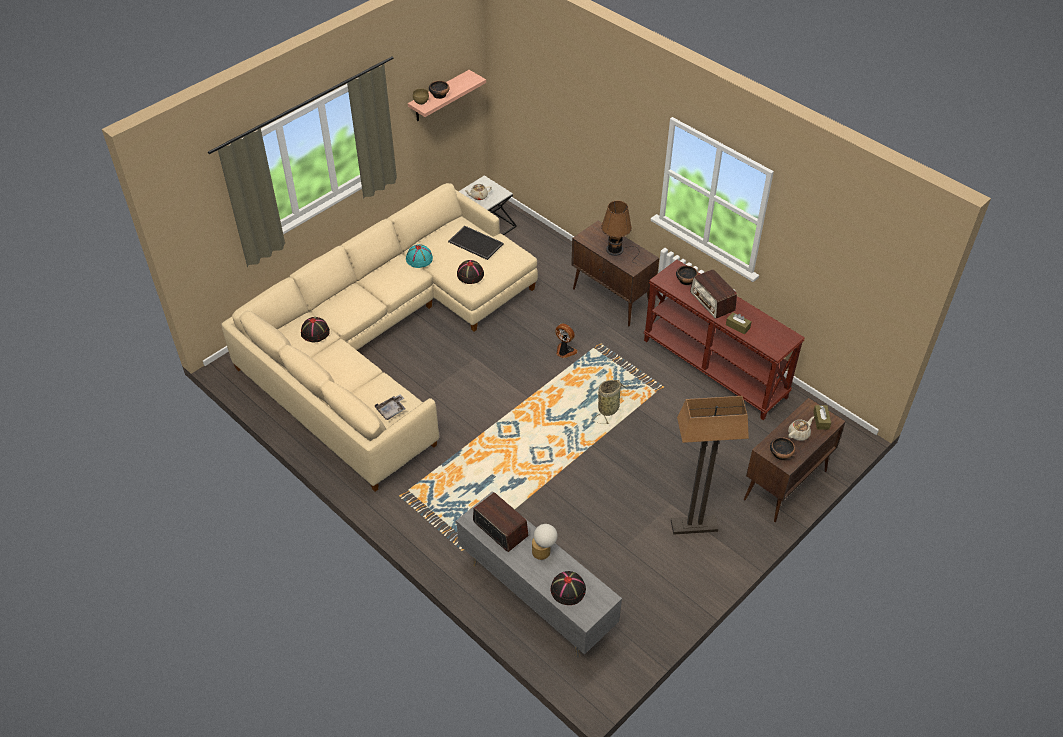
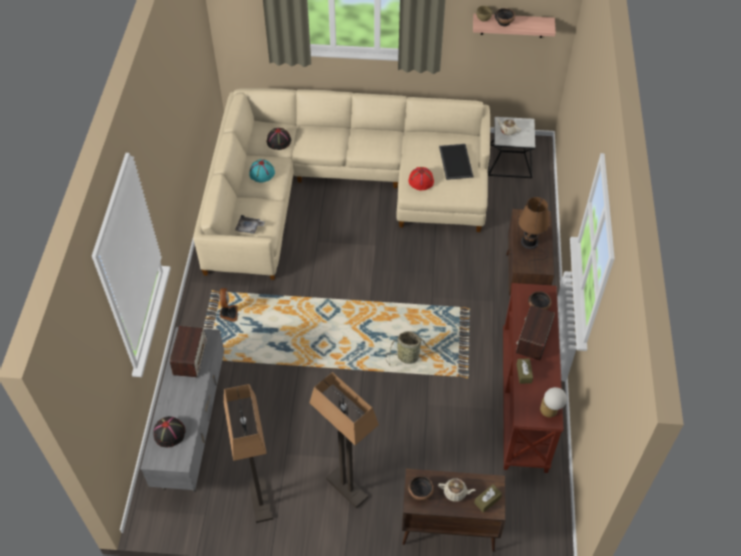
camera: 50 degrees right, 5 degrees up
(419, 259) = (405, 144): turquoise hat -> turquoise hat (262, 173)
(470, 274) = (421, 180): black hat -> red hat
(544, 552) = (190, 396): table lamp -> table lamp (550, 412)
(564, 351) = (437, 292): fan -> fan (228, 314)
(654, 592) = (261, 501): none -> floor lamp

